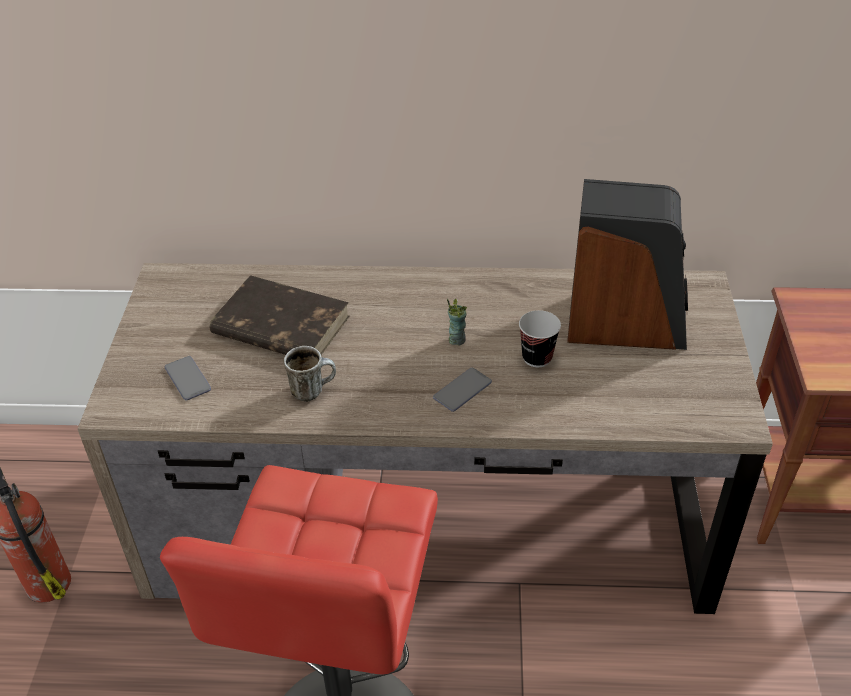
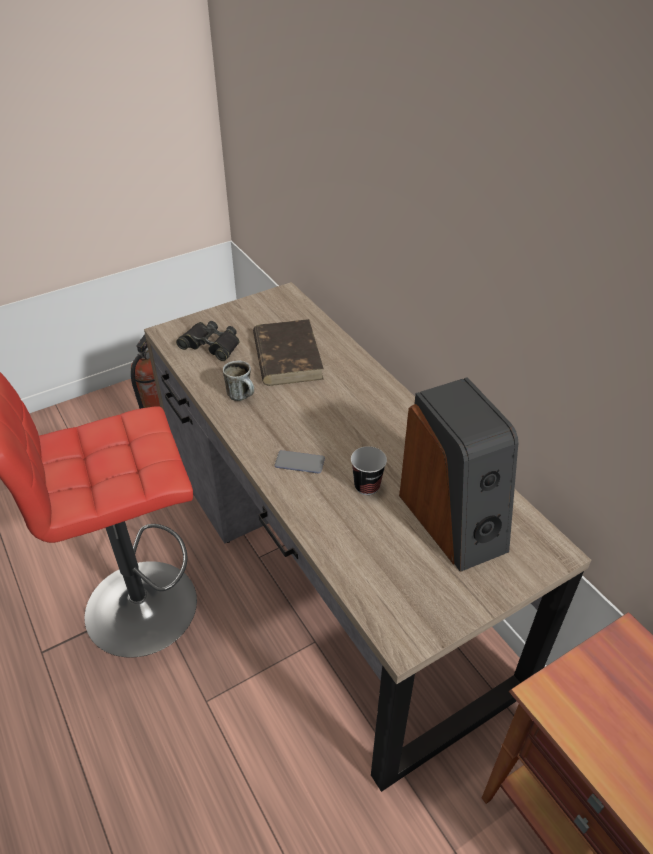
camera: 55 degrees right, 0 degrees up
(188, 379) = (211, 345): phone -> black binoculars
(457, 339) = (347, 437): cup -> none

